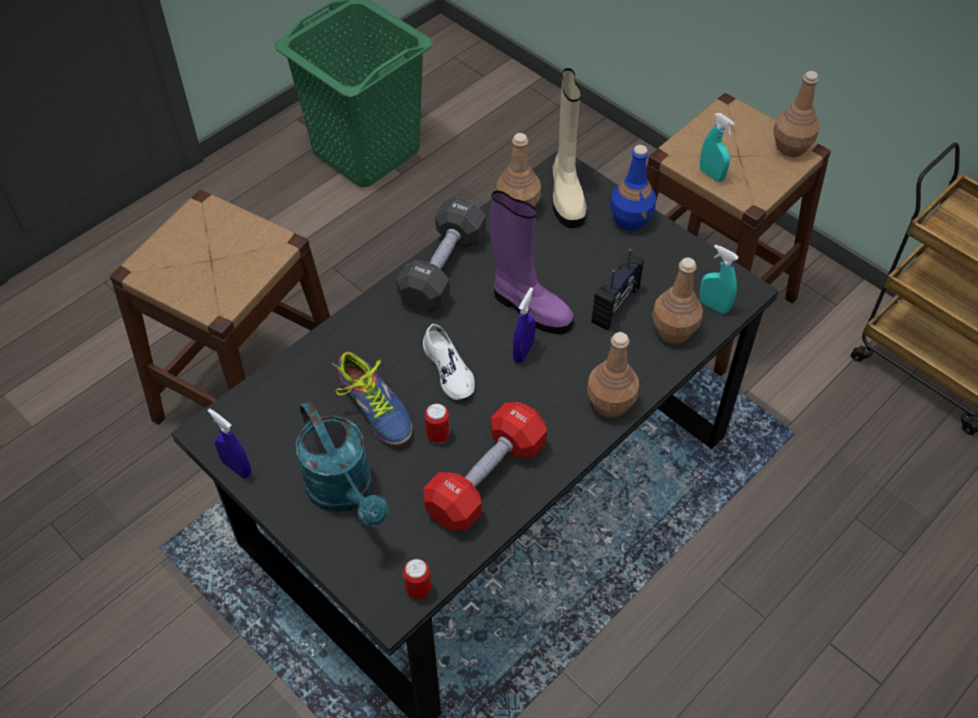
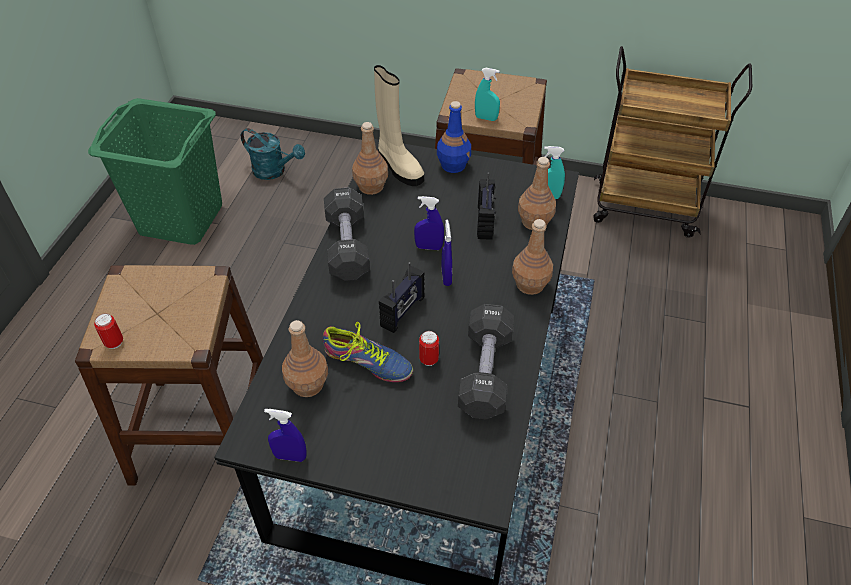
camera: 30 degrees left, 5 degrees down
(345, 493) = (390, 432): turquoise watering can -> turquoise watering can (274, 171)
(418, 589) = (496, 473): can -> can (114, 342)
(449, 370) = (403, 312): white shoe -> radio
(486, 478) = (485, 372): red dumbbell -> black dumbbell
(529, 308) = (429, 247): purple boot -> blue spray bottle
(790, 147) = (521, 85): brown bottle -> brown bottle (307, 385)

